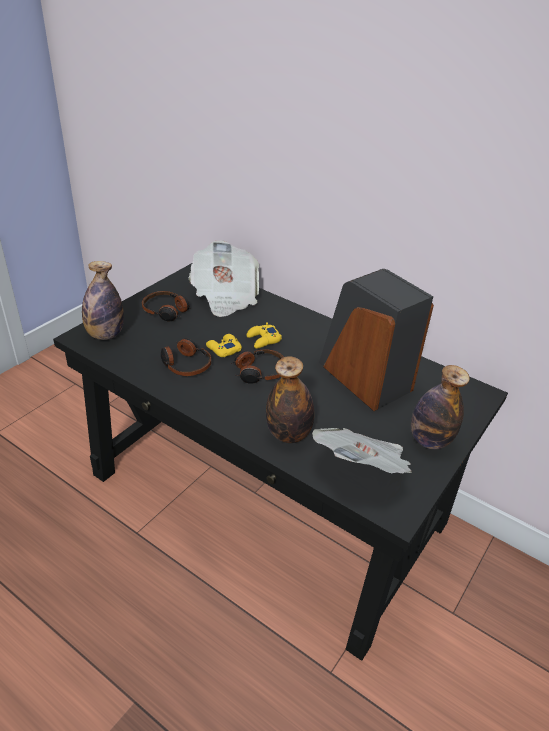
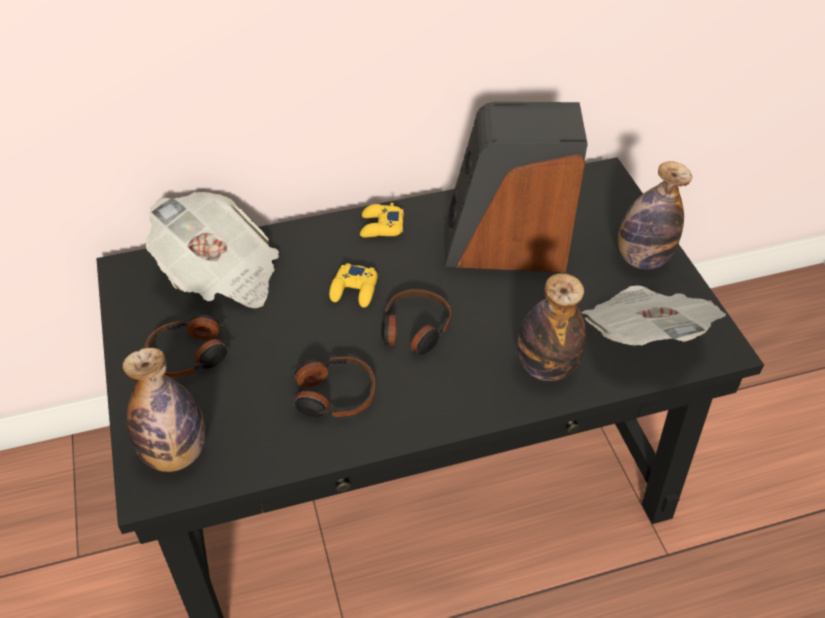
camera: 50 degrees left, 10 degrees up
(223, 349) = (336, 339): yellow game controller -> yellow game controller (381, 226)

